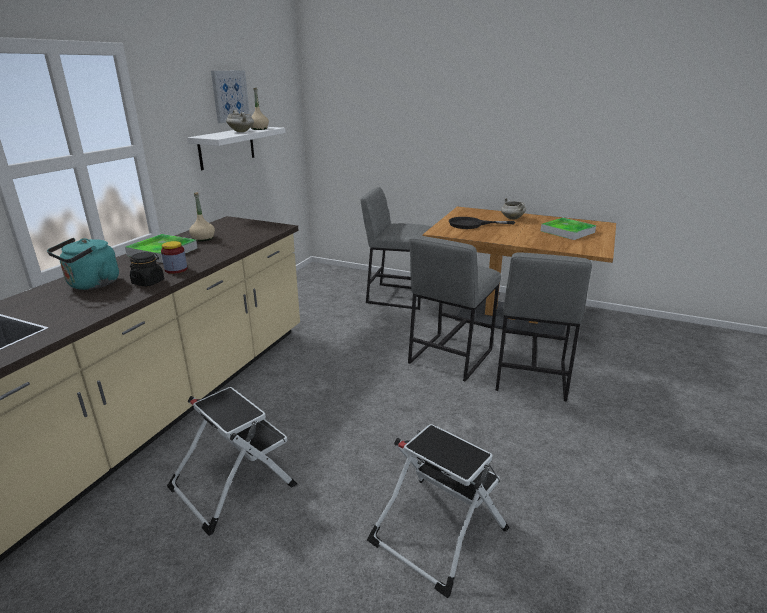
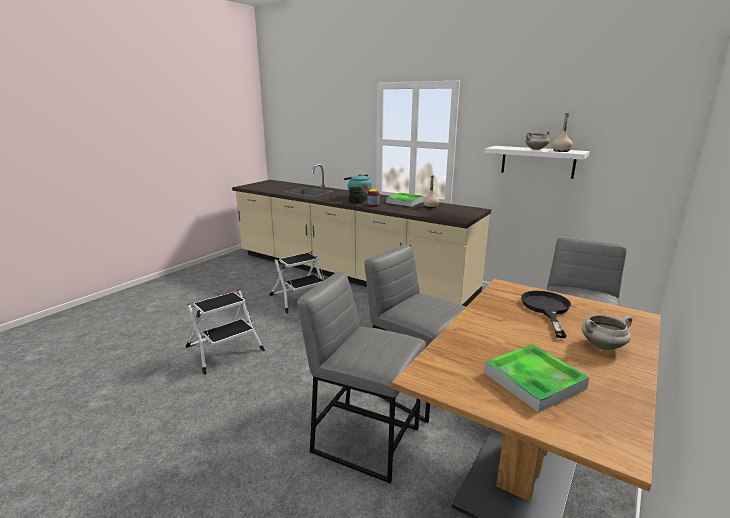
camera: 100 degrees right, 5 degrees down
(230, 96) = (556, 119): picture -> none

